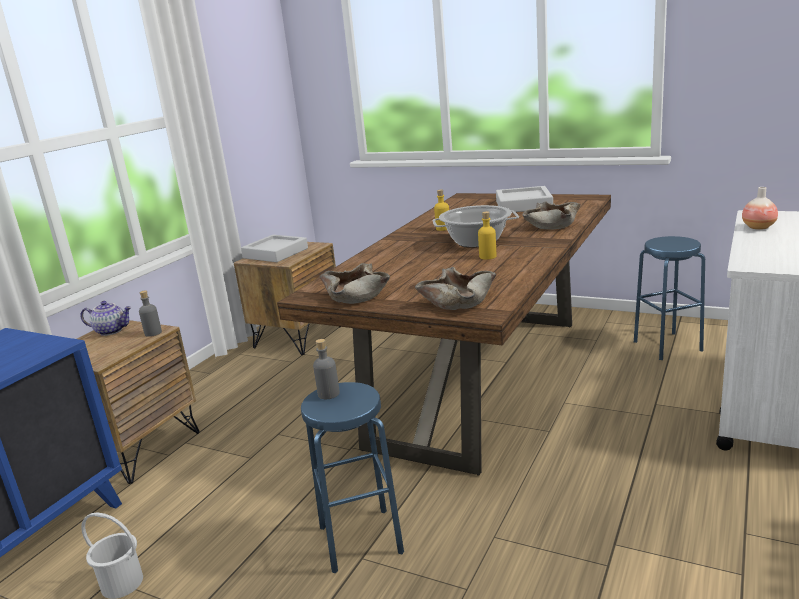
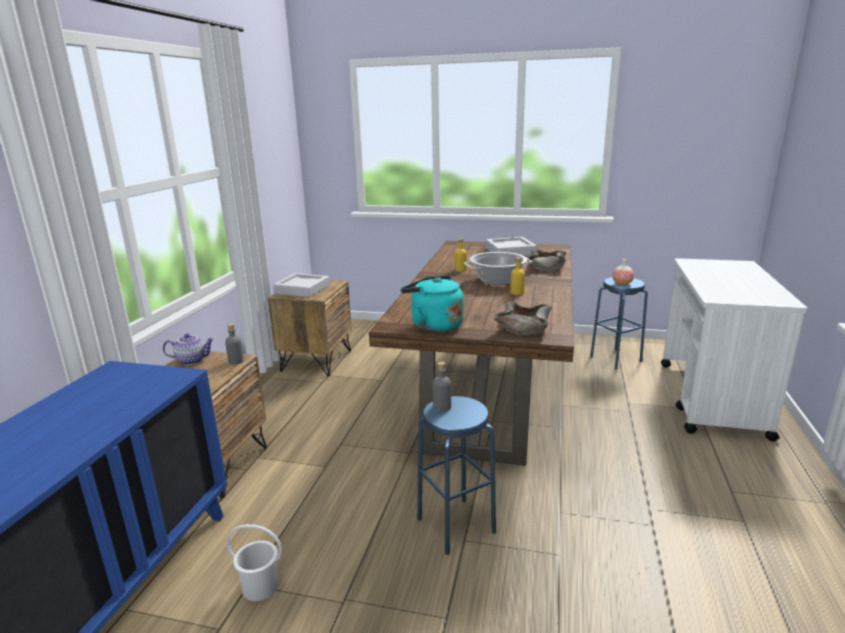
camera: 15 degrees left, 0 degrees up
(355, 296) = (434, 325): beige bowl -> turquoise kettle
(758, 227) = (699, 271): vase -> vase (622, 284)

